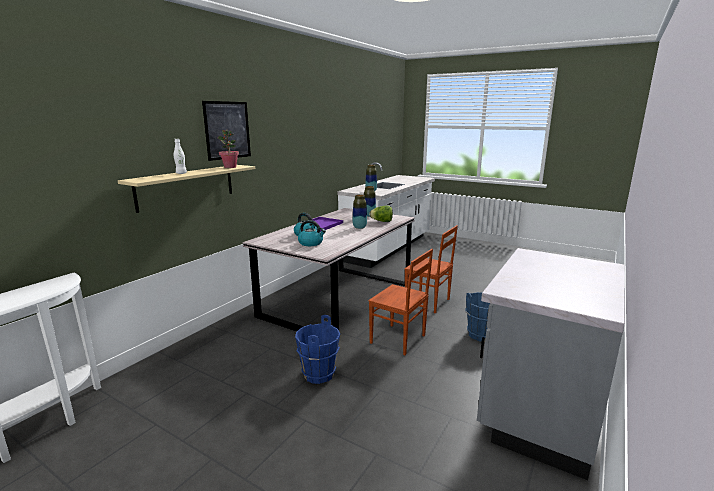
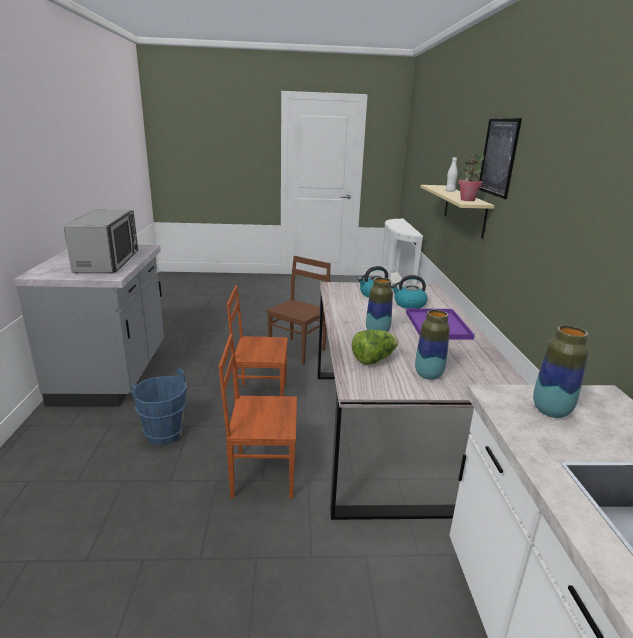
camera: 145 degrees right, 5 degrees up
(318, 374) = (298, 351): blue bucket -> brown chair
(541, 270) = (108, 261): none -> microwave

